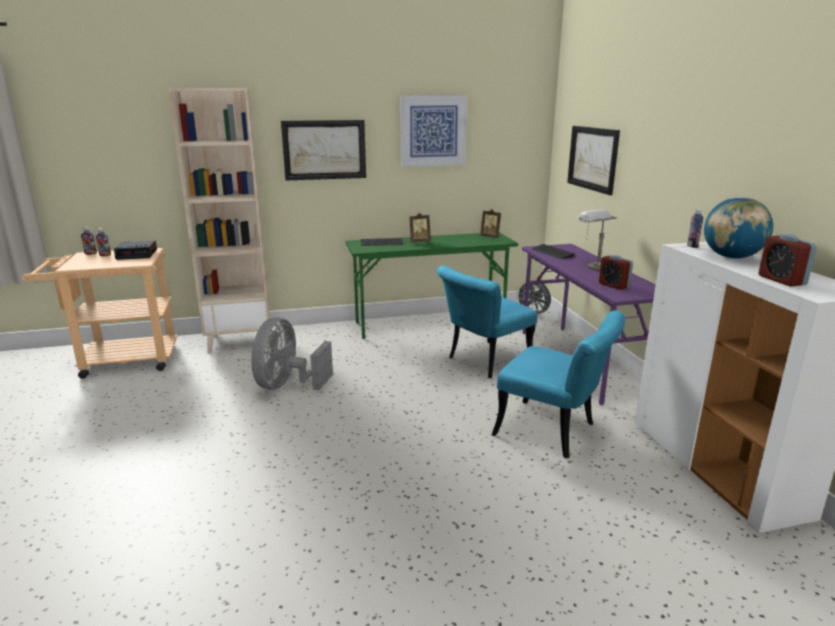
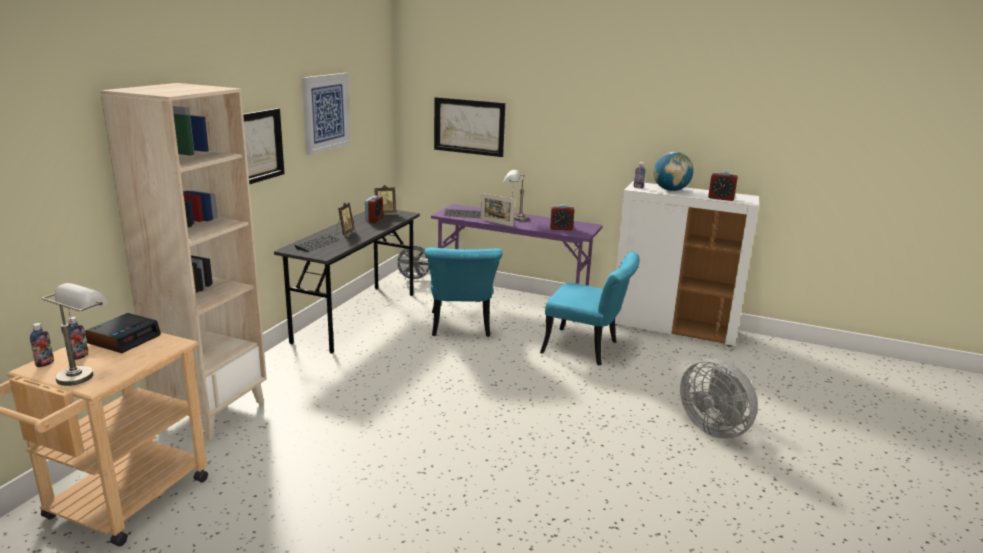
camera: 55 degrees left, 0 degrees up
(83, 261) = (85, 372): none -> grey table lamp
(287, 385) = (368, 418): grey fan -> grey fan (714, 428)
(430, 324) = (356, 317): green desk -> grey desk
(467, 239) = (374, 220): none -> alarm clock
(554, 432) = (588, 349): turquoise chair -> turquoise chair turned 45 degrees clockwise
(561, 265) = (496, 223): none -> picture frame

